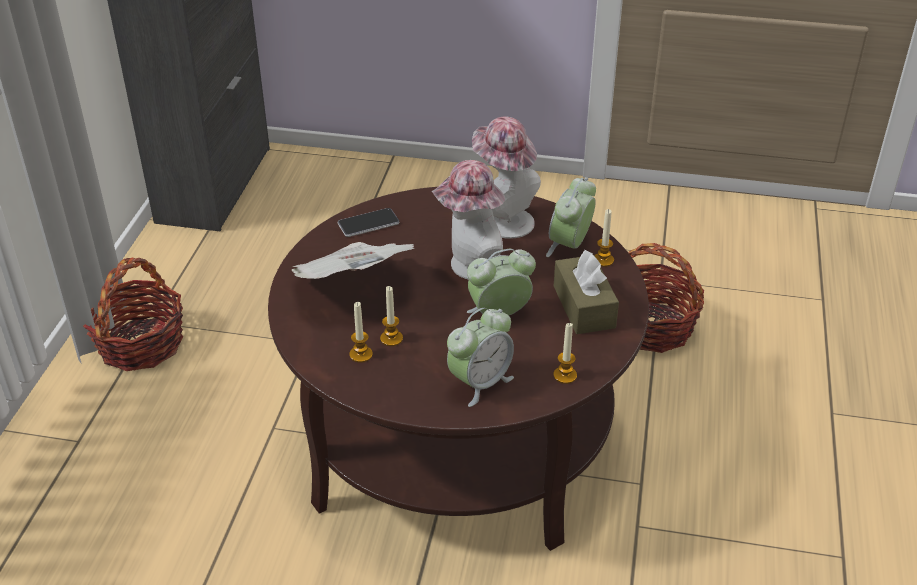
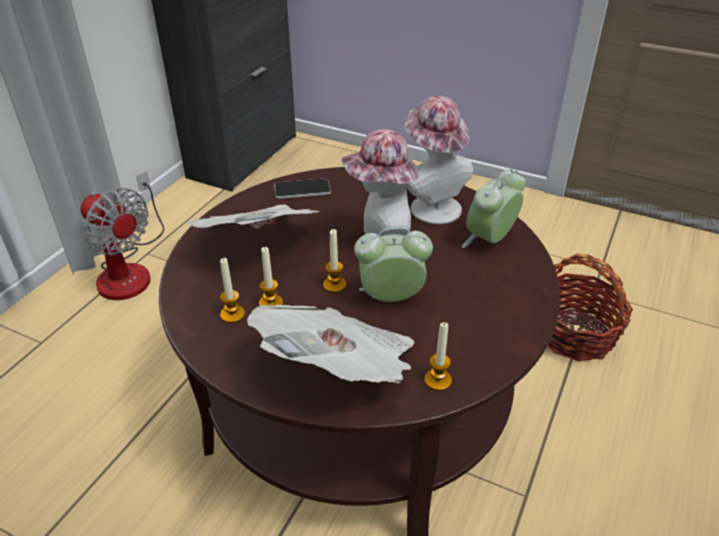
camera: 15 degrees right, 0 degrees up
(140, 344) = (130, 269): basket -> fan
(480, 383) = (340, 370): alarm clock -> newspaper
(584, 307) = (484, 305): brown tissue box -> none
(603, 260) = (521, 260): candle -> candle (334, 285)

